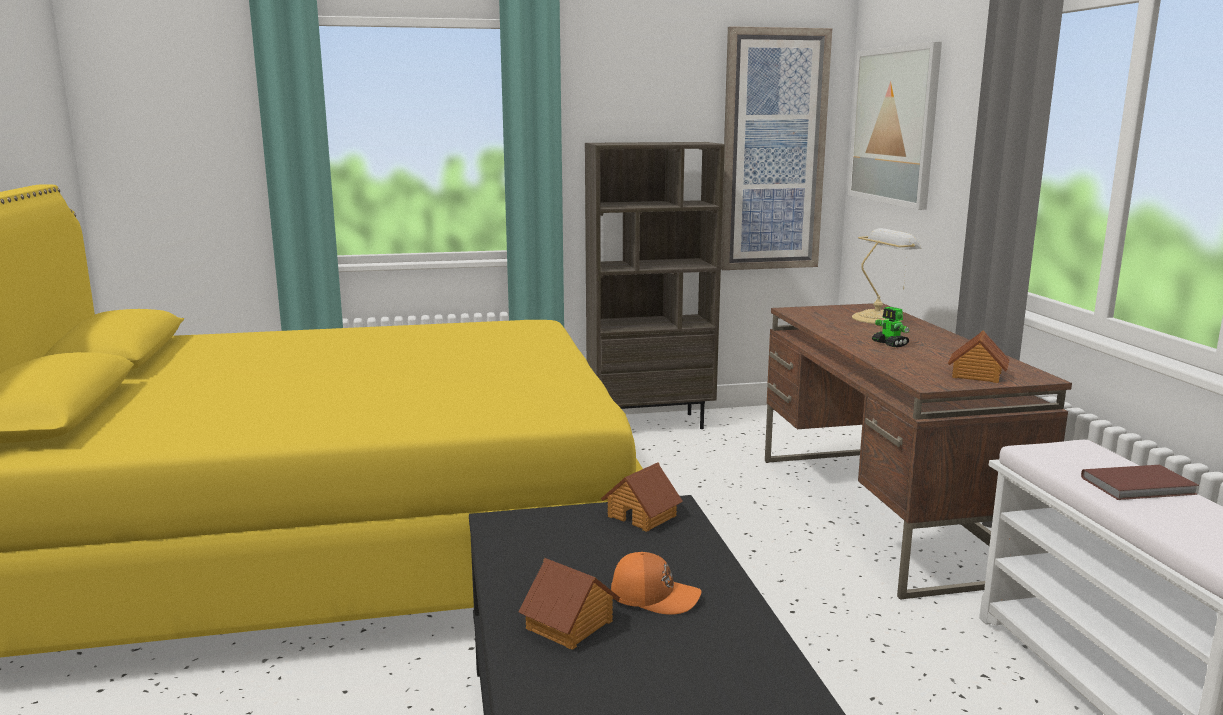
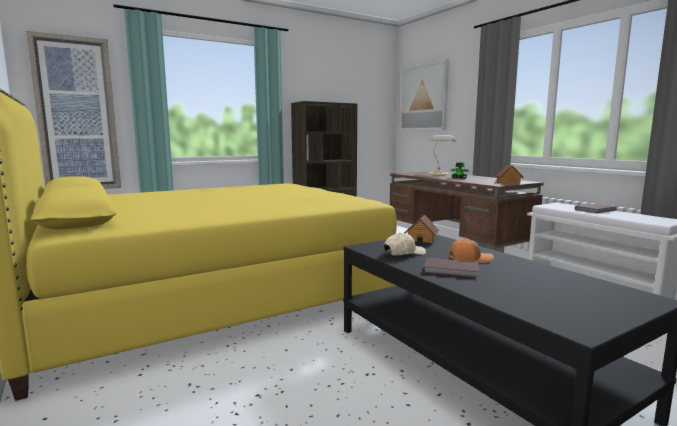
camera: 20 degrees left, 5 degrees down
(550, 554) = (404, 253): none -> beige cap
(570, 625) = (452, 270): toy house -> brown book
(773, 151) = (368, 111): picture -> picture (77, 115)

